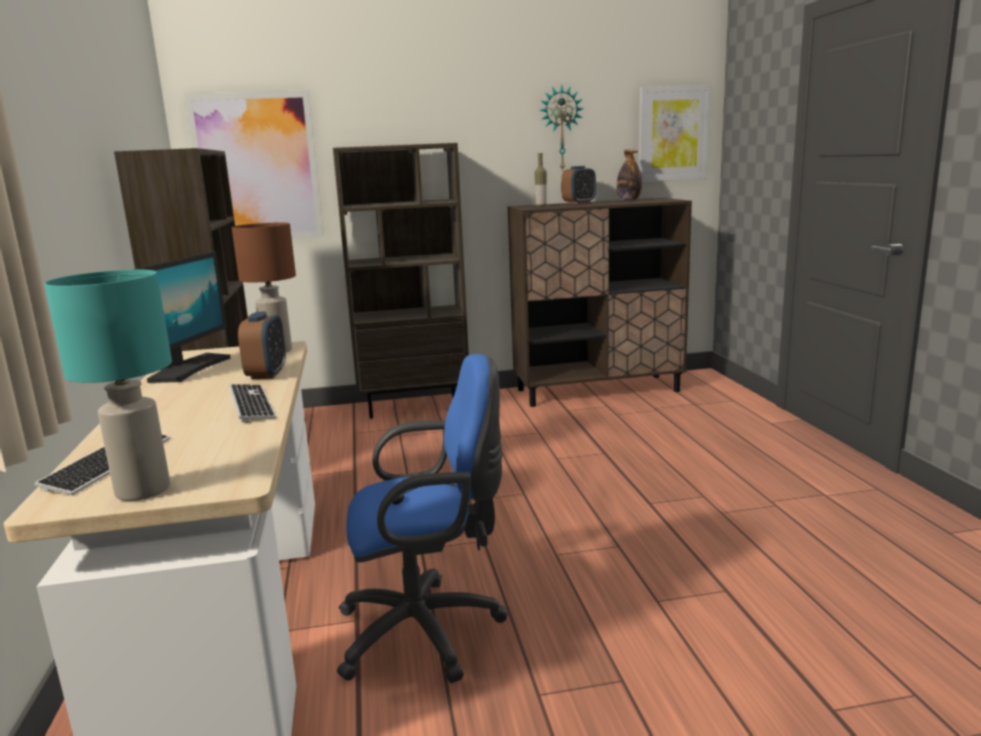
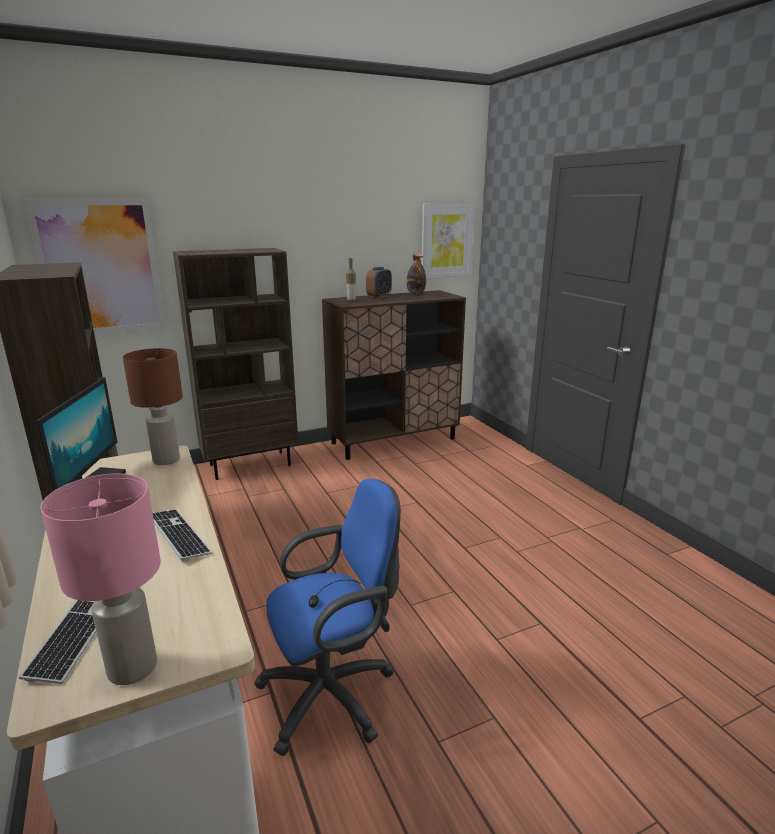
camera: 15 degrees left, 5 degrees up
(144, 491) = (133, 668): turquoise table lamp -> pink table lamp
(267, 374) = (172, 492): alarm clock -> none
(561, 129) = (363, 235): wall clock -> none

